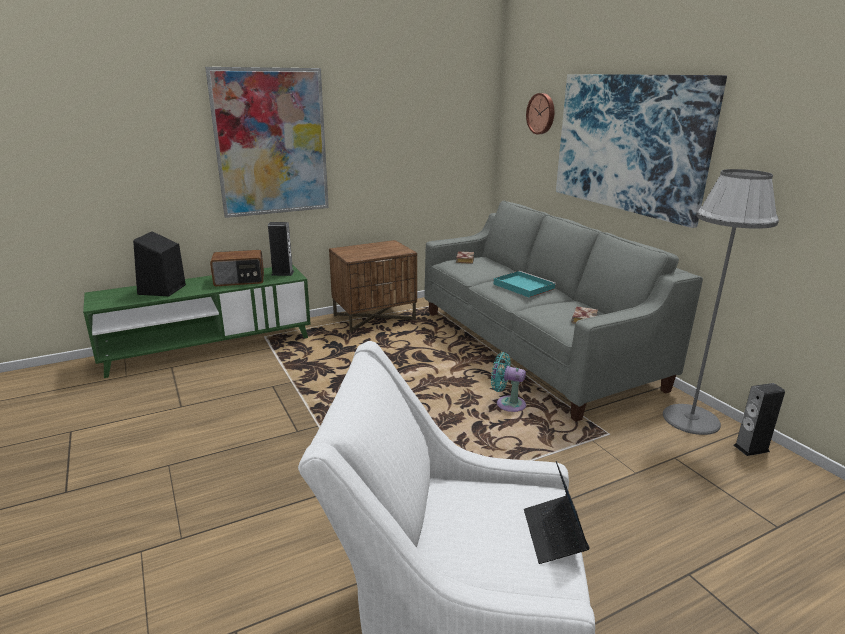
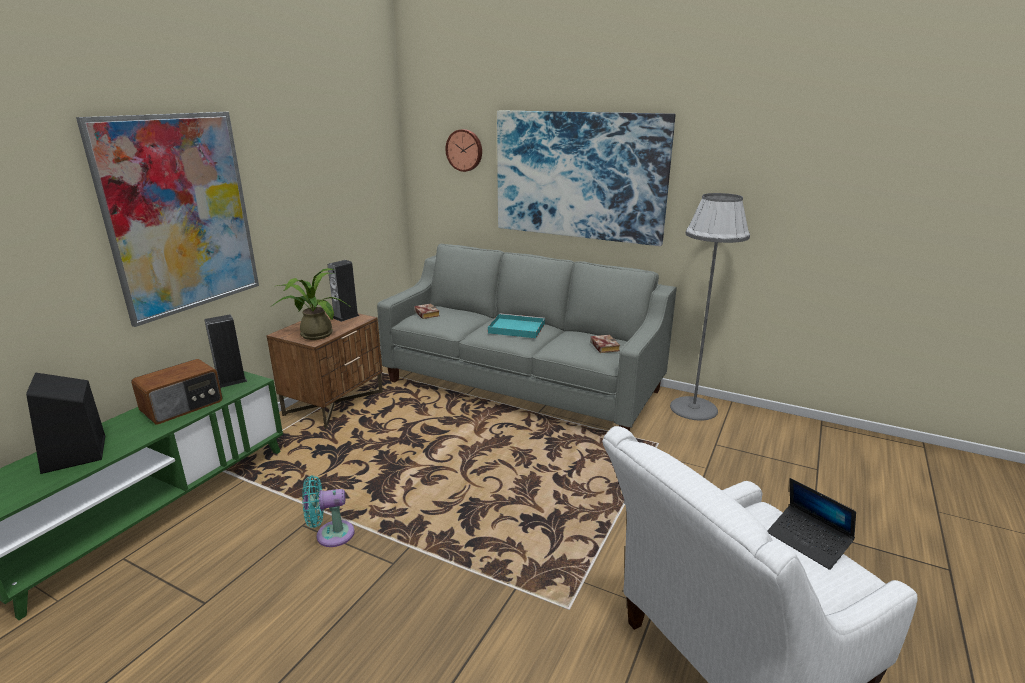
camera: 35 degrees left, 0 degrees up
(358, 254) = (314, 334): none -> potted plant
(507, 404) = (558, 448): turquoise fan -> turquoise fan (330, 534)
(751, 448) = (748, 417): speaker -> speaker (346, 316)

